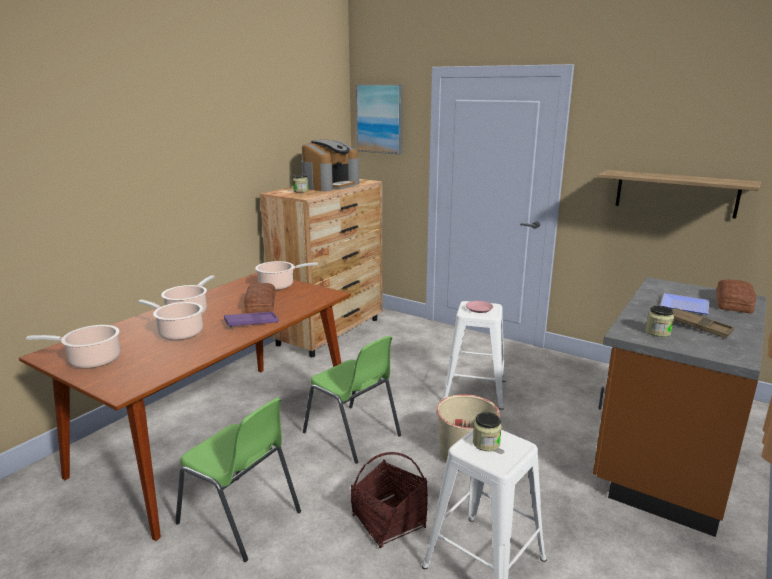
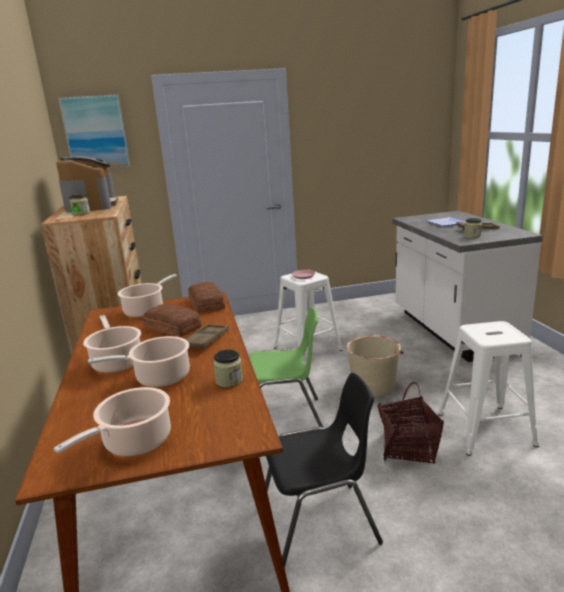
camera: 45 degrees left, 0 degrees up
(241, 518) = (321, 524): green chair -> black chair
(251, 323) = (206, 340): purple tray -> brown tray
(486, 443) = (487, 333): jar -> jar (229, 381)
(663, 458) = (453, 331): brown counter -> white counter
(675, 193) = (371, 160): shelf -> none
(734, 303) = (457, 216): bread -> bread (207, 303)

